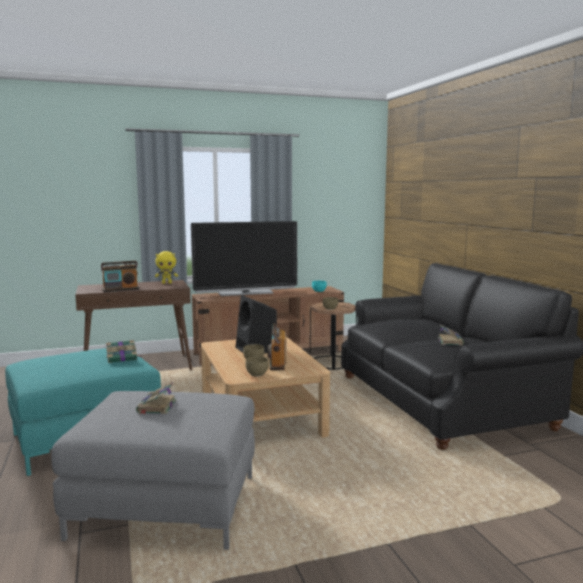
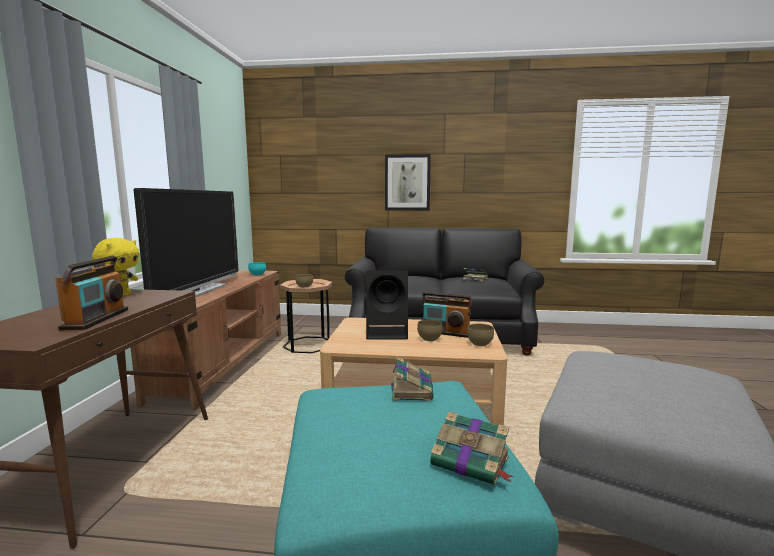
camera: 65 degrees left, 0 degrees up
(156, 407) = (646, 385): book -> book (471, 462)
(481, 214) = (407, 182): none -> picture

